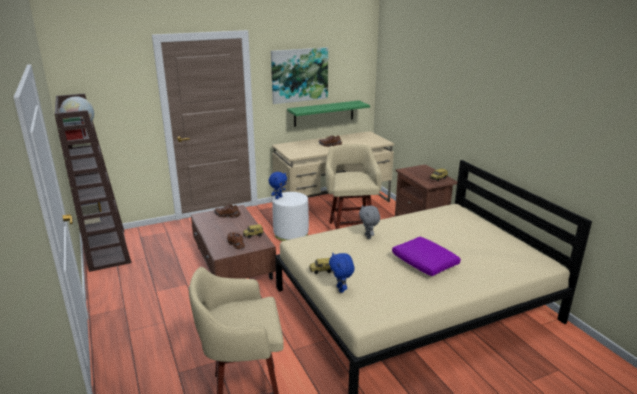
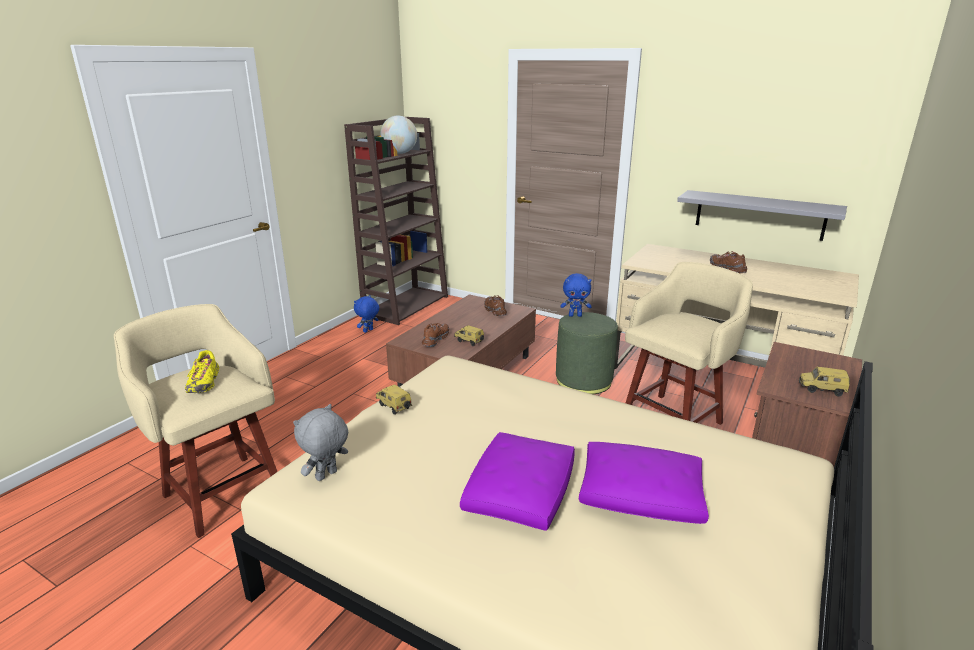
camera: 55 degrees right, 0 degrees up
(245, 314) = (204, 383): none -> yellow shoe
(291, 234) = (584, 380): white ottoman -> green ottoman
(299, 75) = (721, 135): picture -> none
(324, 113) = (759, 215): green shelf -> grey shelf
(341, 289) = (357, 439): blue plush toy -> blue plush toy (368, 331)
(368, 236) = (543, 409): grey plush toy -> grey plush toy (327, 476)
(447, 241) = (639, 495): none -> purple pillow

